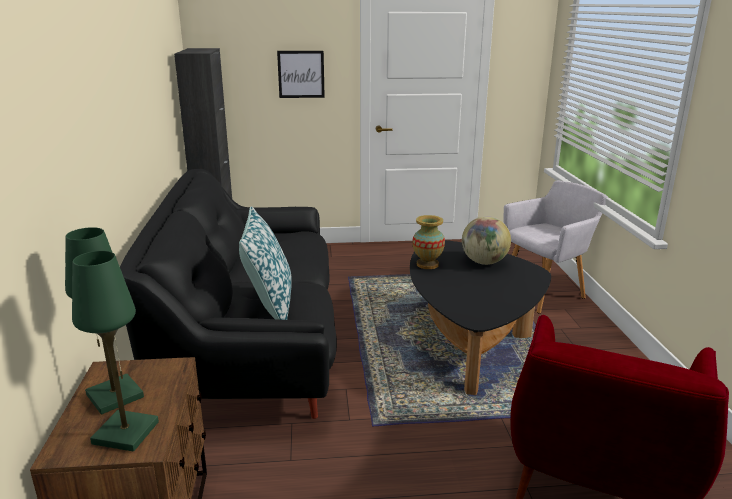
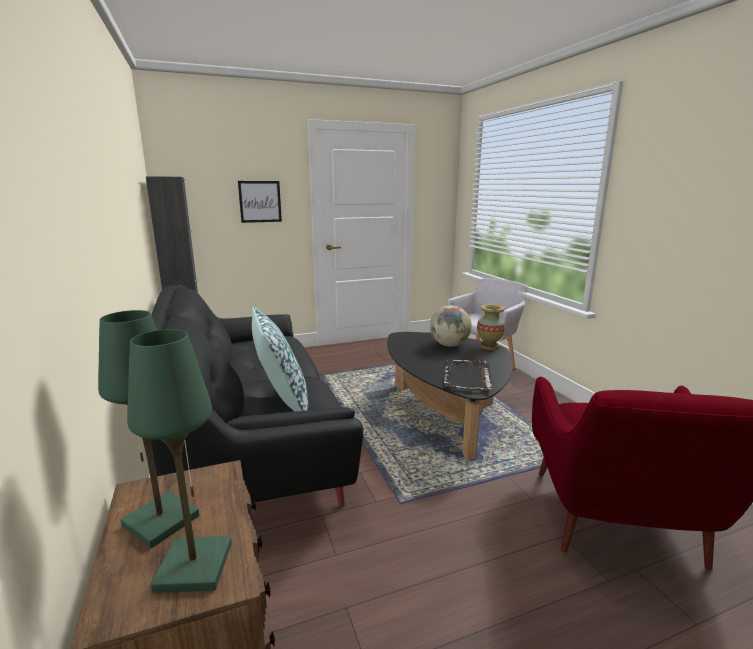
camera: 15 degrees left, 5 degrees down
(427, 265) = (404, 351): vase -> vase (489, 347)
(478, 303) = (466, 377): none -> black tray

